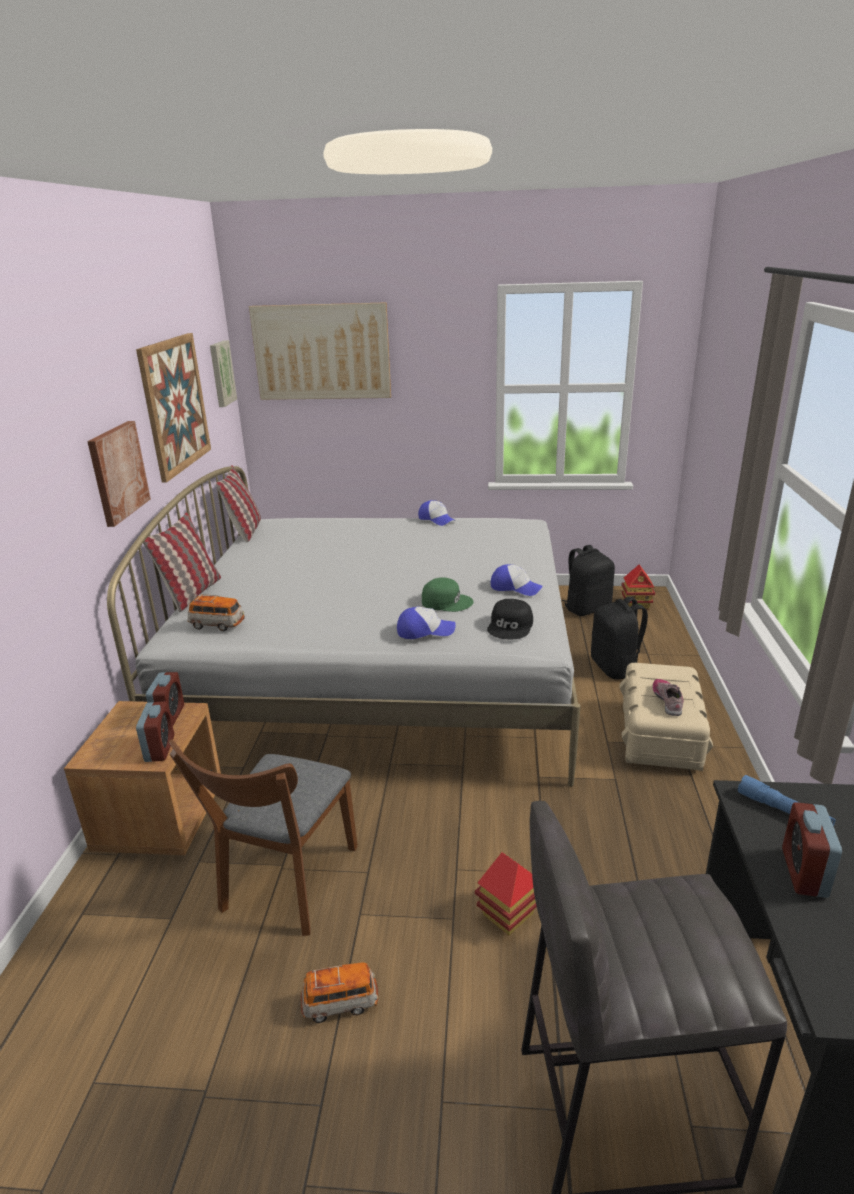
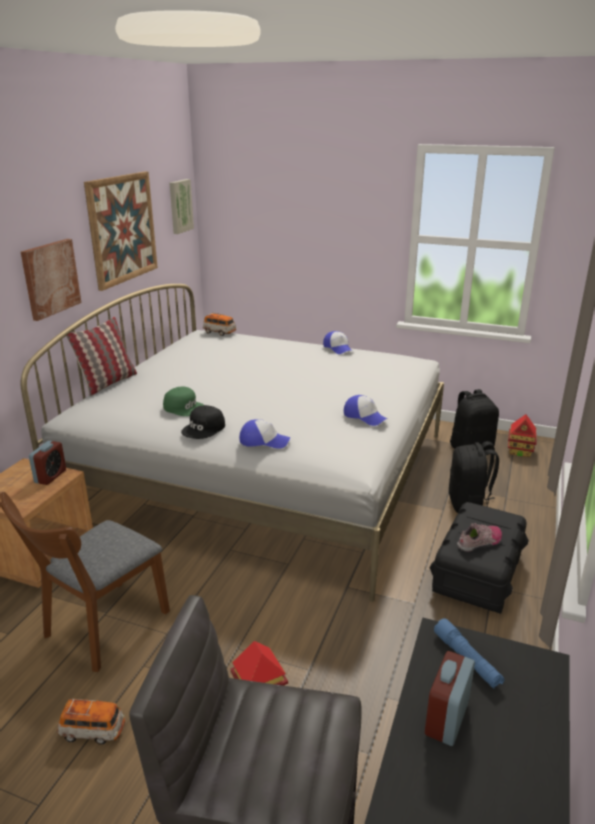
camera: 15 degrees right, 0 degrees up
(160, 749) = (29, 500): alarm clock -> none
(217, 625) = (109, 410): toy car -> toy car (219, 332)
(245, 531) = (180, 338): pillow -> none
(322, 352) = (265, 194): picture -> none
(446, 601) = (298, 419): green cap -> green cap (184, 407)
(511, 626) = (338, 449): black cap -> black cap (204, 428)
(660, 736) = (478, 574): beige storage box -> black storage box
(668, 701) = (480, 542): shoe -> shoe turned 45 degrees clockwise

